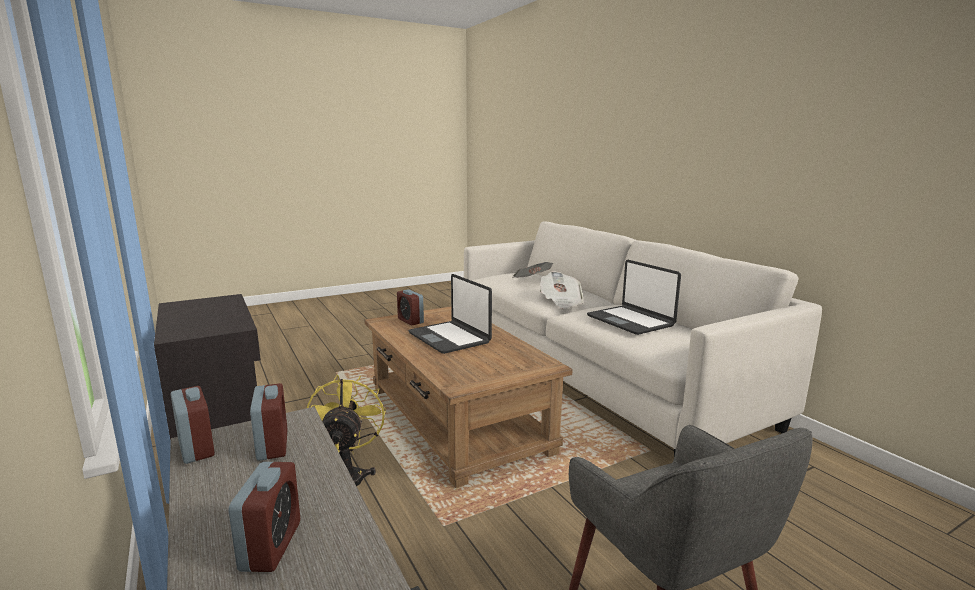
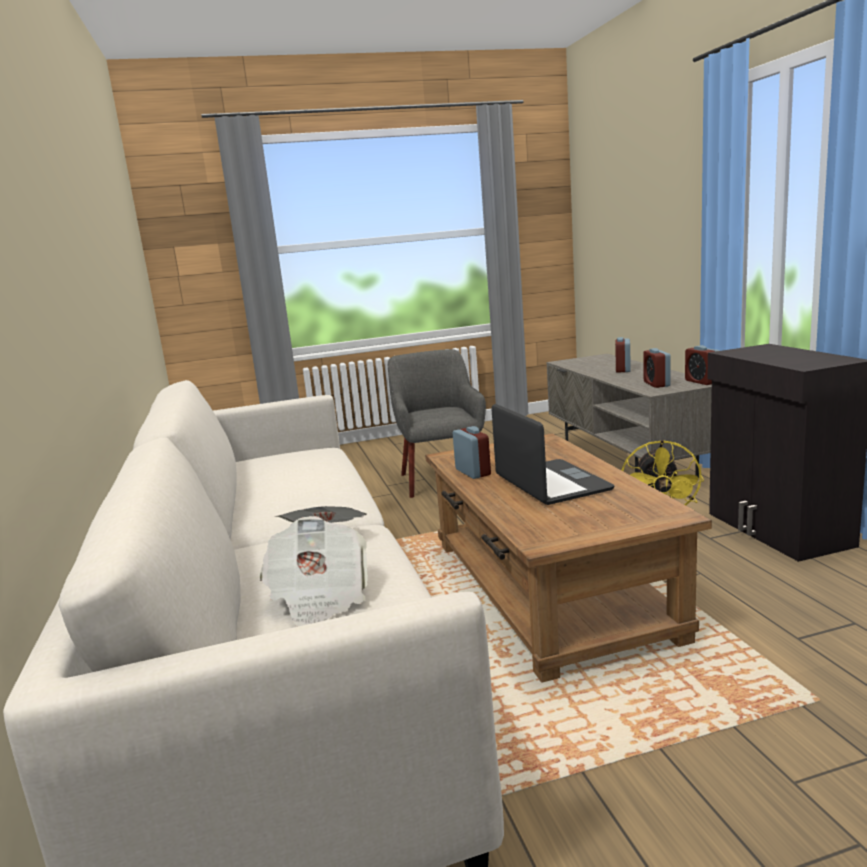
camera: 165 degrees left, 0 degrees up
(410, 321) = (620, 513): alarm clock -> alarm clock (473, 472)
(630, 321) = (295, 479): laptop -> none

